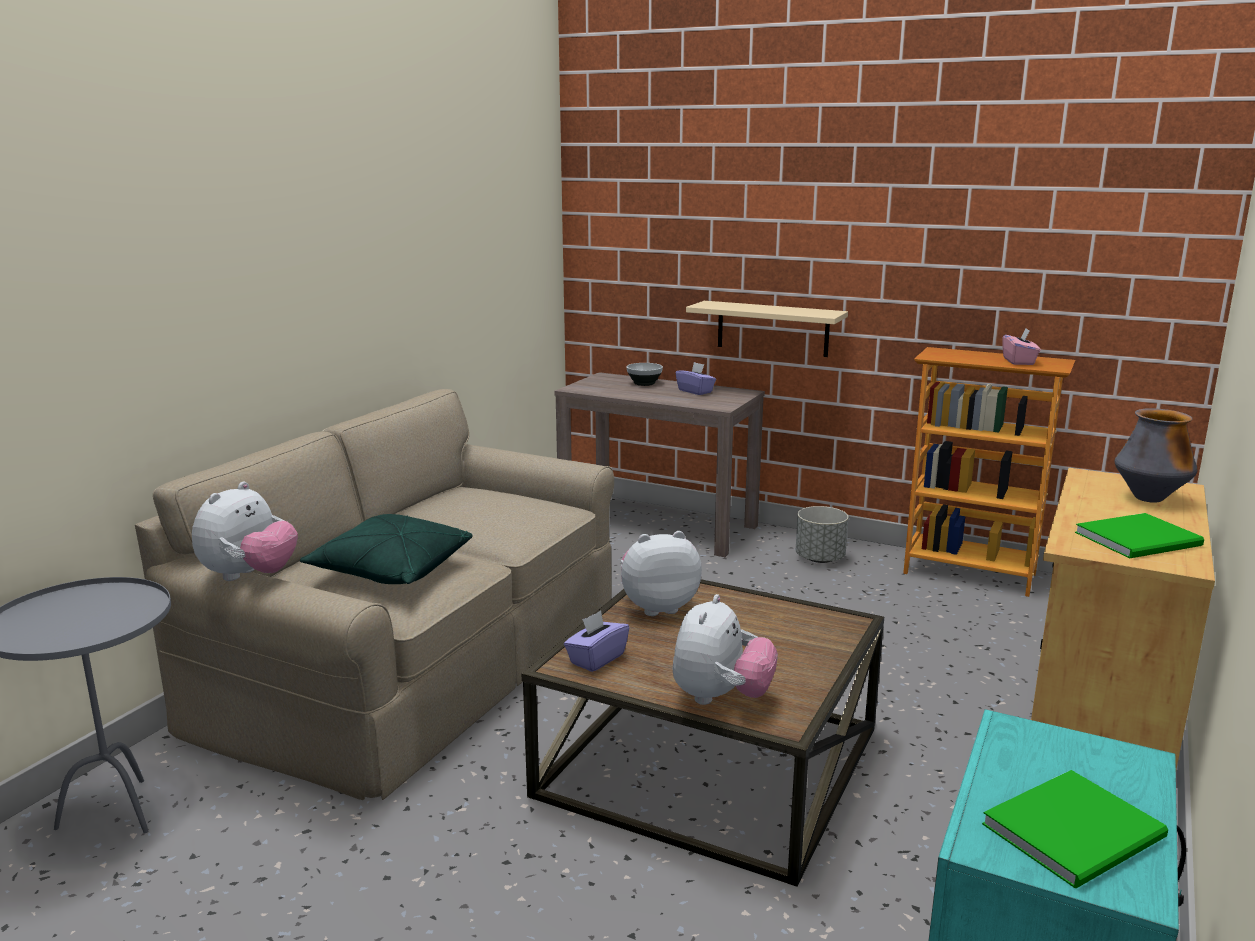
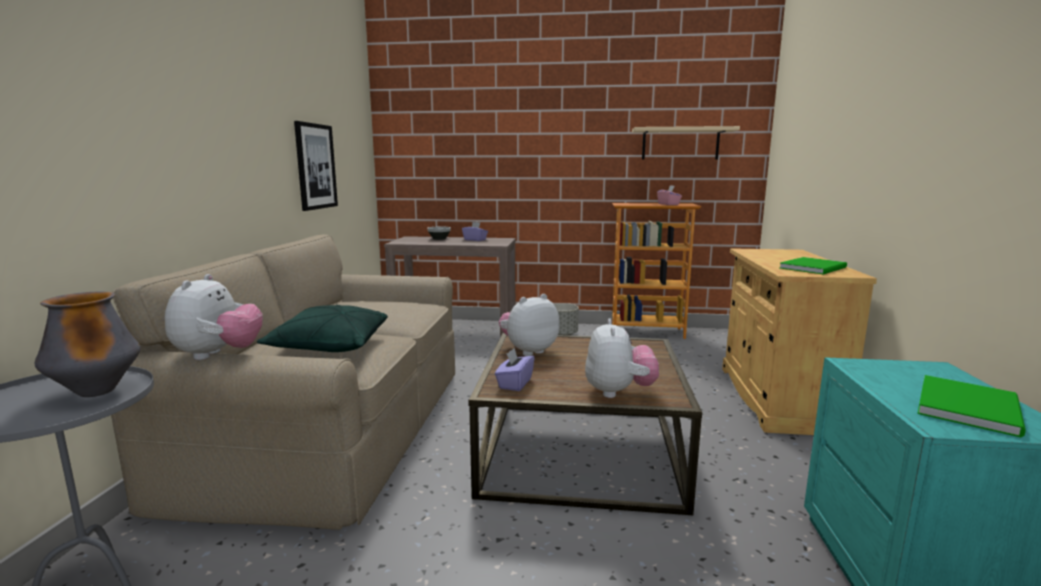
camera: 20 degrees left, 5 degrees down
(450, 285) = (315, 166): none -> picture
(772, 328) = (517, 199): beige shelf -> beige shelf (680, 144)
(1149, 498) = (788, 255): vase -> vase (97, 392)

